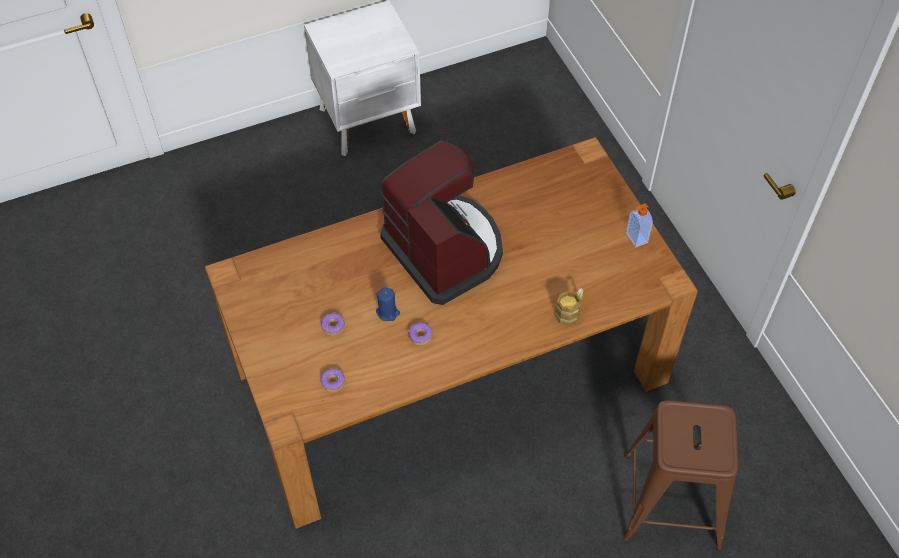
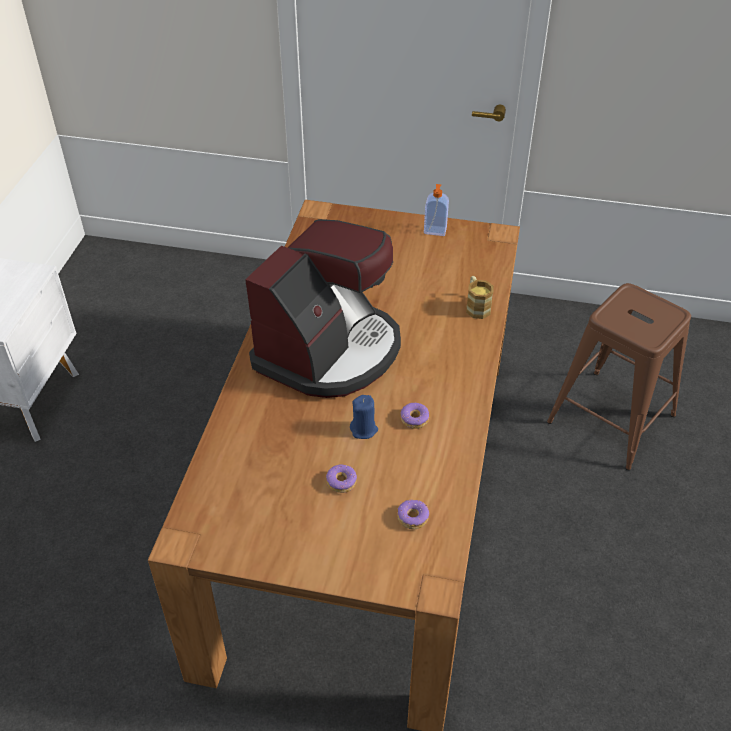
camera: 55 degrees left, 10 degrees down
(445, 250) = (330, 351): coffee machine -> coffee machine turned 120 degrees clockwise

